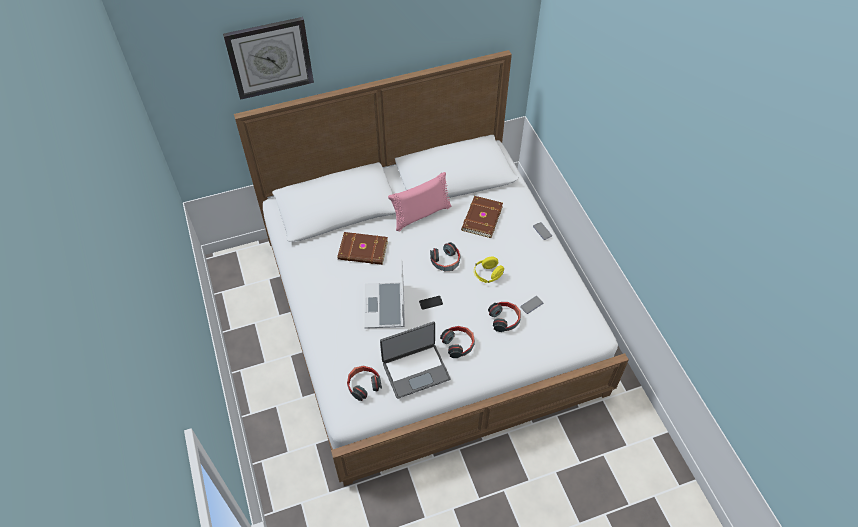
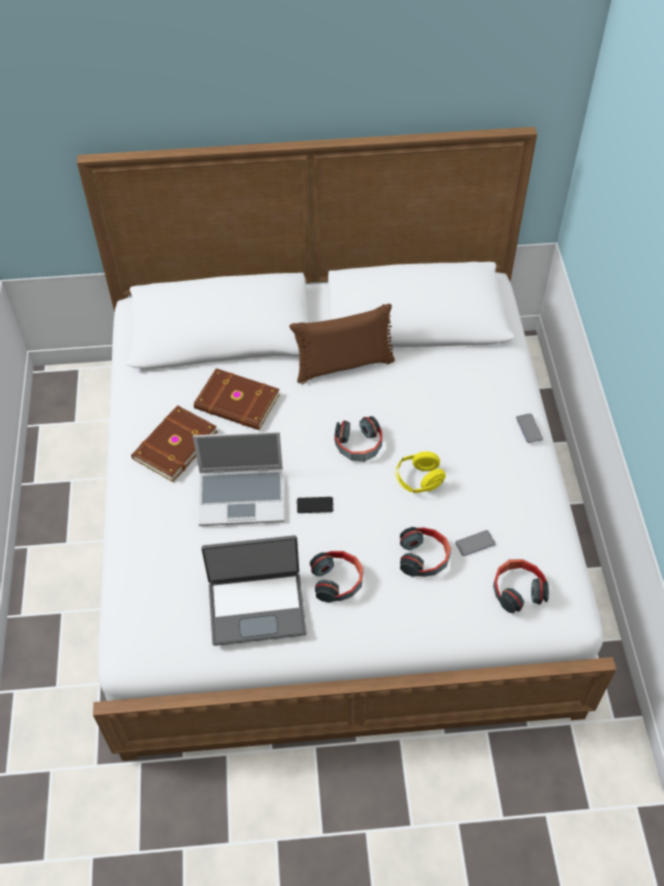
camera: 15 degrees right, 0 degrees up
(270, 58) = (138, 74): wall clock -> none
(363, 385) = (169, 611): headphones -> headphones (517, 589)
(385, 307) = (243, 497): laptop -> laptop turned 105 degrees counterclockwise
(421, 214) = (343, 364): pink pillow -> brown pillow
(481, 218) = (436, 389): brown book -> brown book (173, 445)

